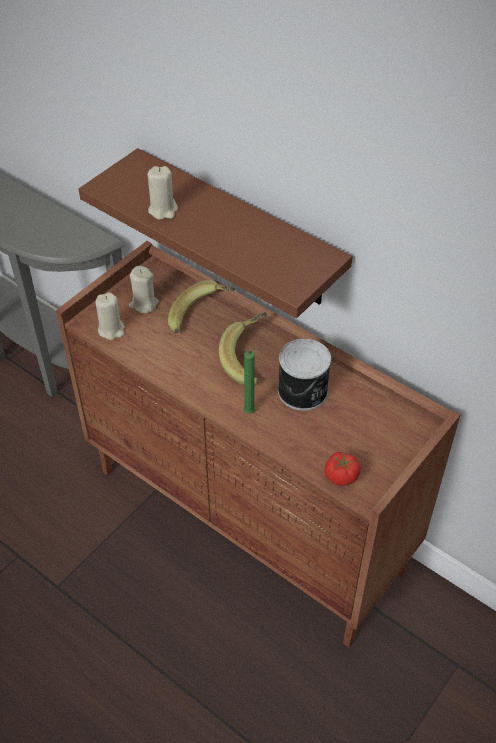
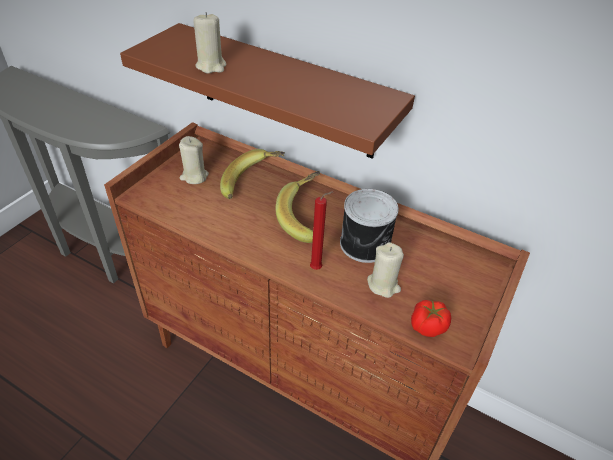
camera: 10 degrees left, 5 degrees down
(111, 330) = (163, 201): beige candle -> beige candle (383, 285)
(251, 412) = (318, 268): green candle -> red candle

